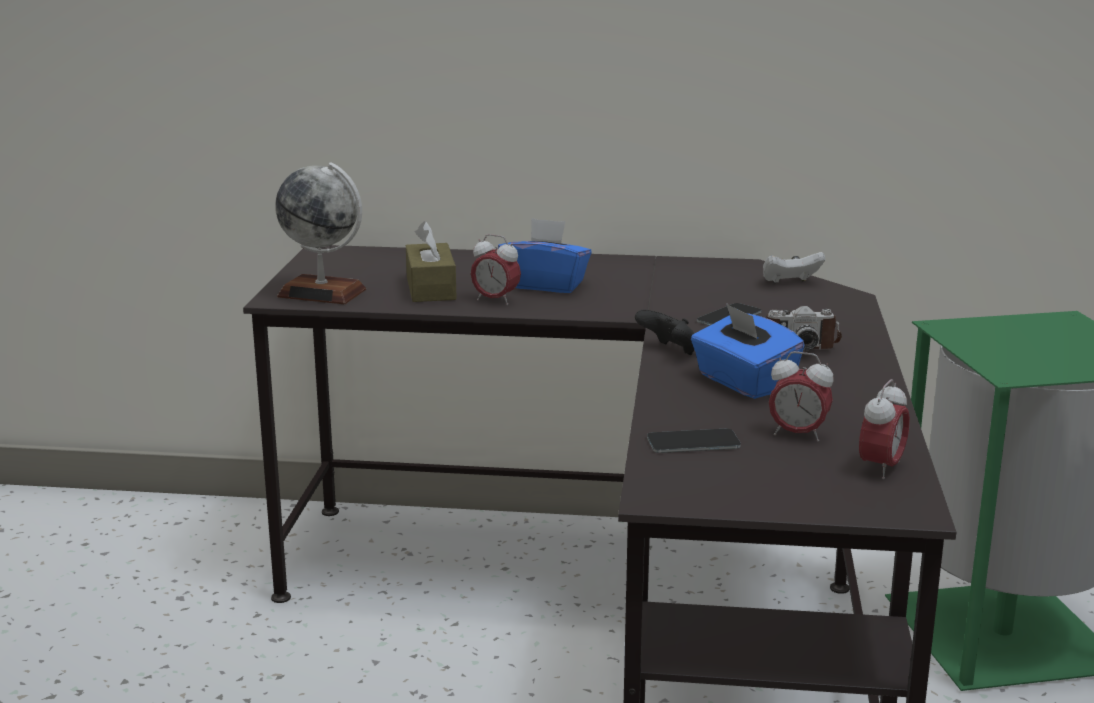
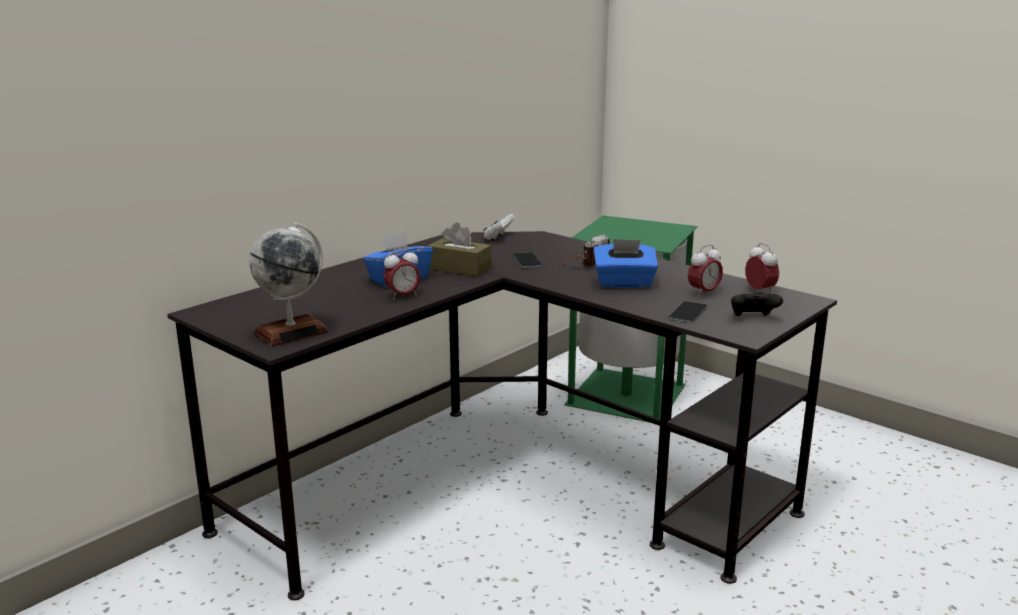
camera: 55 degrees left, 0 degrees up
(431, 288) = (346, 304): brown tissue box -> brown tissue box (459, 268)
(669, 351) = (557, 284): black game controller -> black game controller (753, 318)

